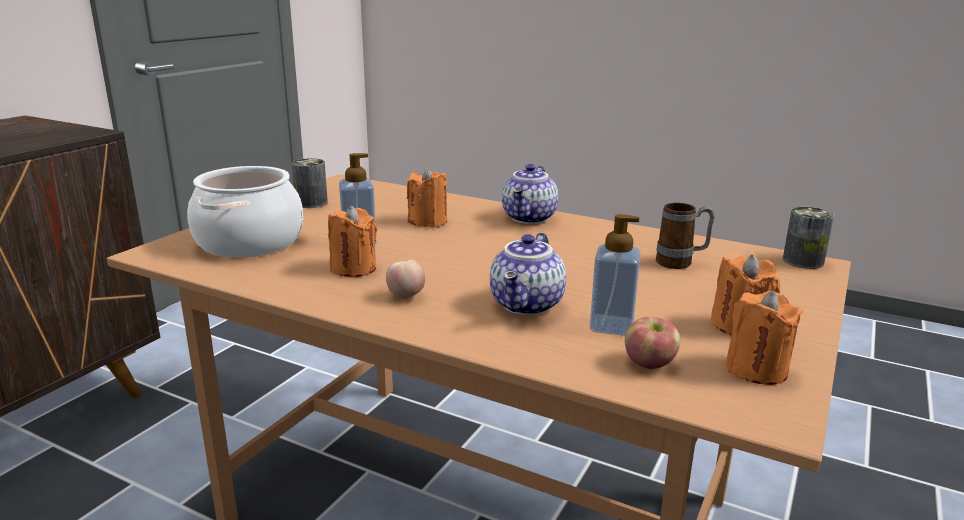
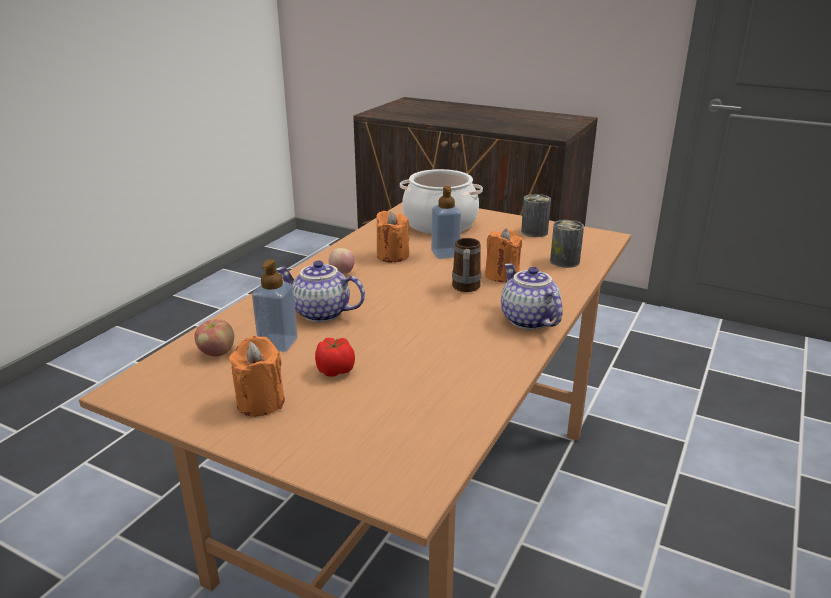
camera: 90 degrees right, 5 degrees up
(530, 218) = (527, 320): teapot -> teapot turned 45 degrees clockwise
(656, 293) = (335, 370): none -> tomato
(681, 263) = (408, 394): mug -> mug (465, 289)
(756, 369) = (189, 396): orange candle -> none
(803, 261) = (418, 487): can -> can (564, 261)

